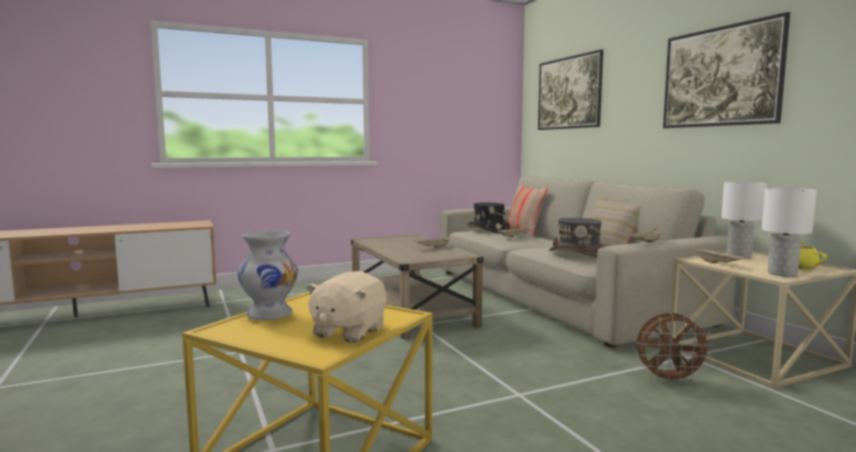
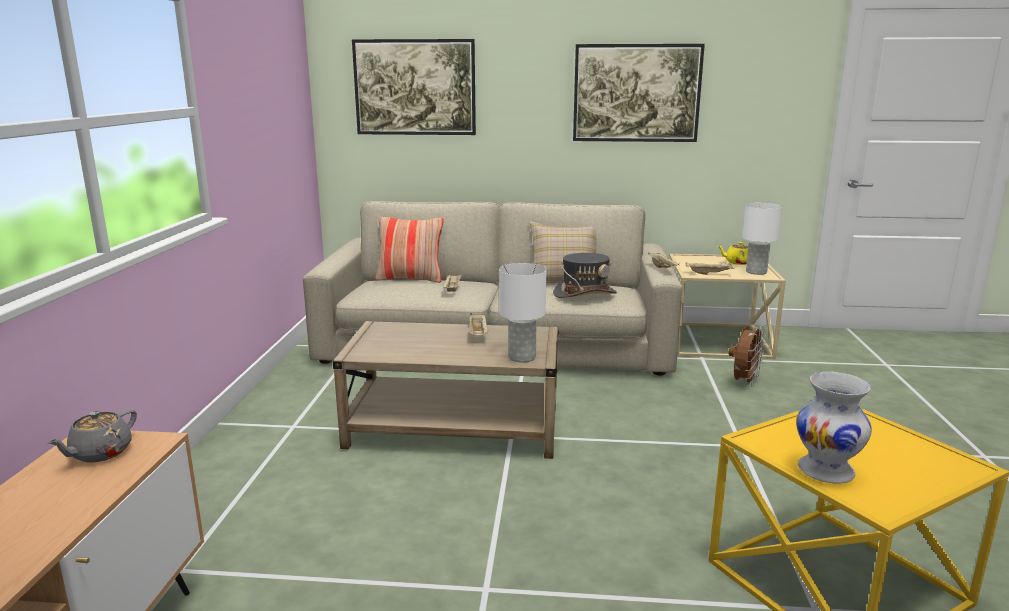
camera: 60 degrees left, 10 degrees up
(188, 223) = (100, 453): none -> grey teapot
(348, 332) = (894, 443): beige plush toy -> none
(488, 230) = (397, 288): black hat -> none
(739, 256) = (690, 261): white table lamp -> white table lamp (522, 357)

